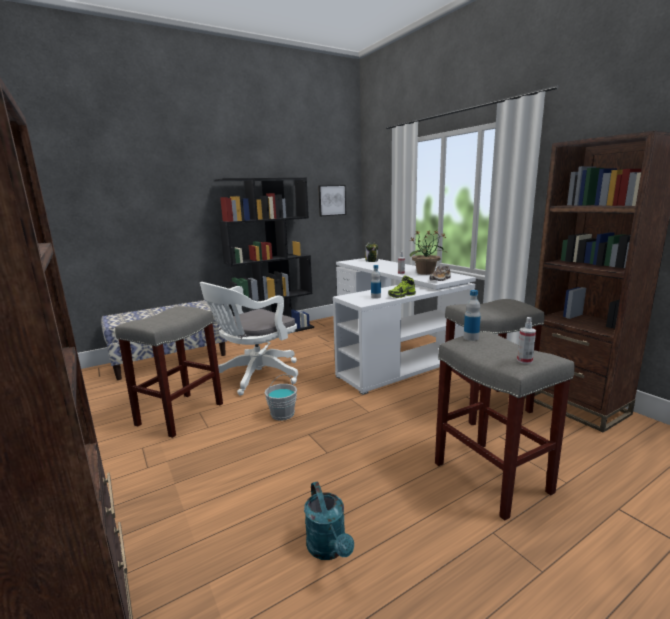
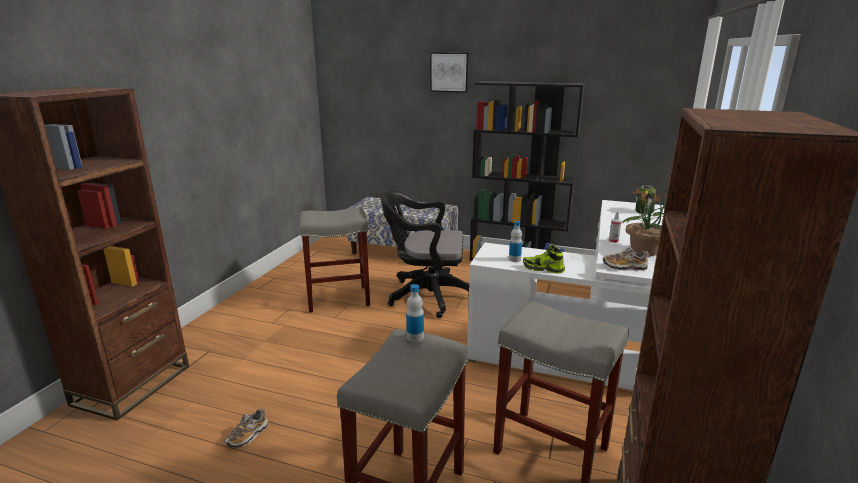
camera: 50 degrees right, 5 degrees up
(255, 376) = (426, 296): white office chair -> black office chair
(282, 414) = (385, 337): grey bucket -> none
(329, 549) = (247, 436): turquoise watering can -> shoe
(331, 200) = (638, 115): picture -> picture (449, 72)
(524, 361) = (374, 379): spray bottle -> none

